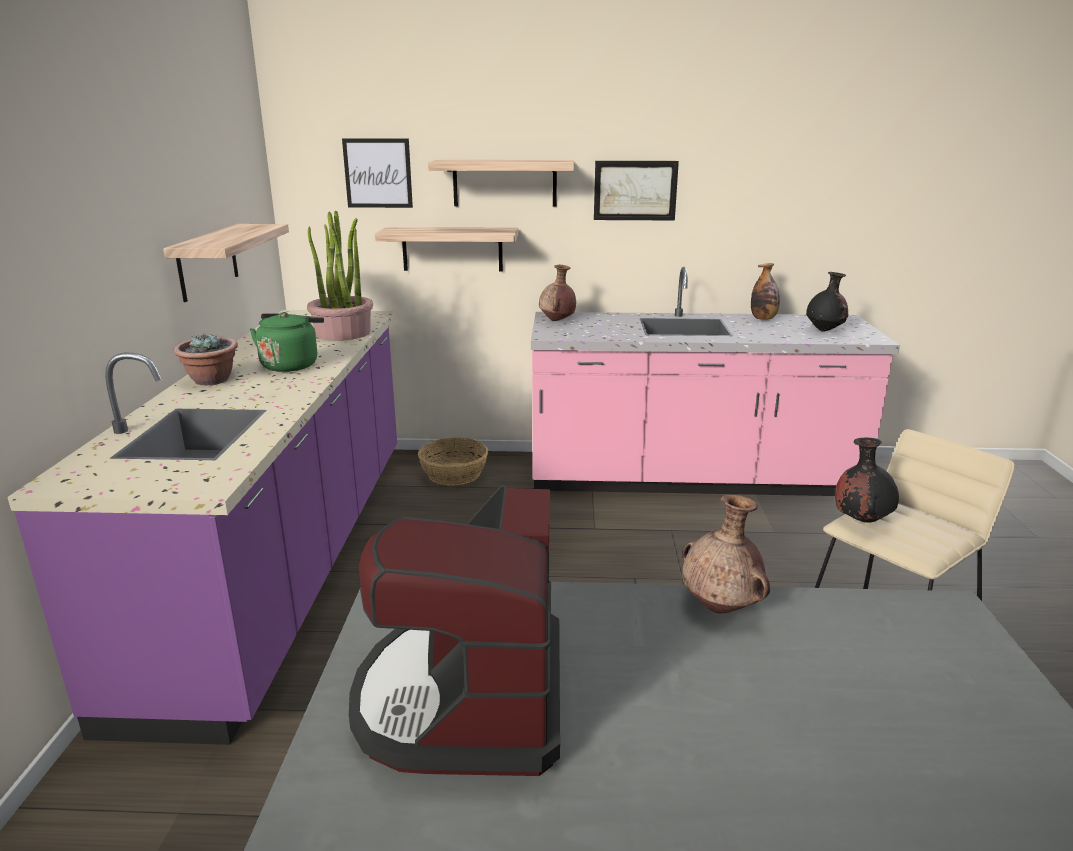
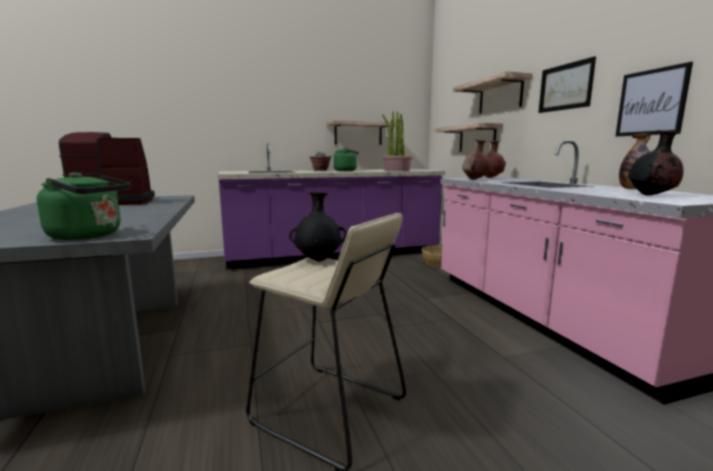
camera: 70 degrees right, 10 degrees down
(378, 173) = (457, 100): picture -> picture (651, 102)
(721, 608) = (155, 213): brown vase -> brown vase (475, 179)
(969, 646) = (90, 235): none -> green kettle

